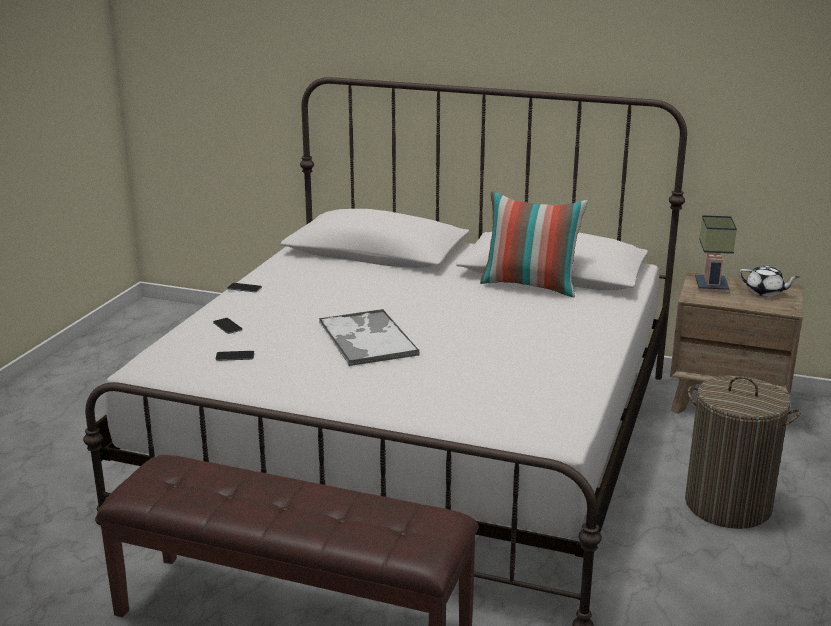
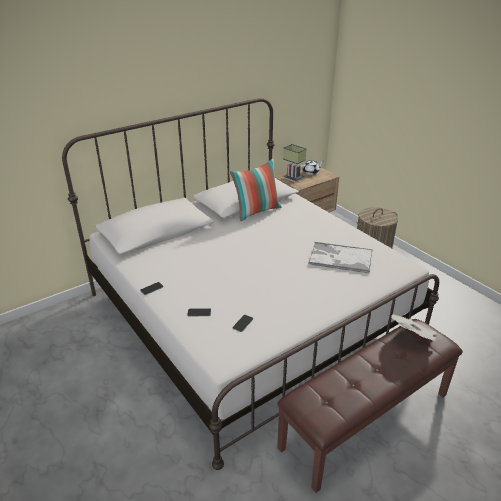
camera: 55 degrees left, 10 degrees up
(367, 338) = (265, 274): tray -> tray (340, 258)
(404, 519) = (413, 337): none -> newspaper

